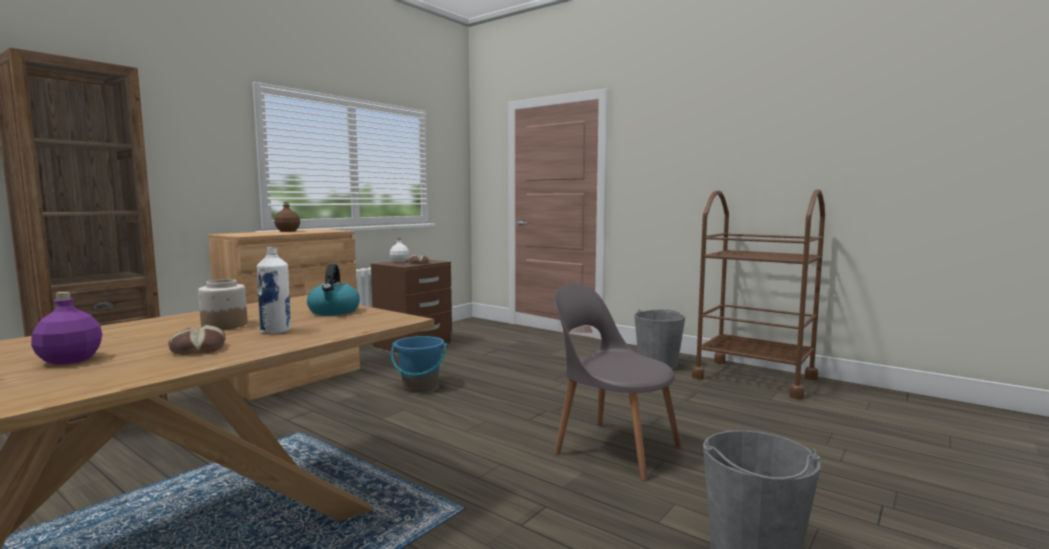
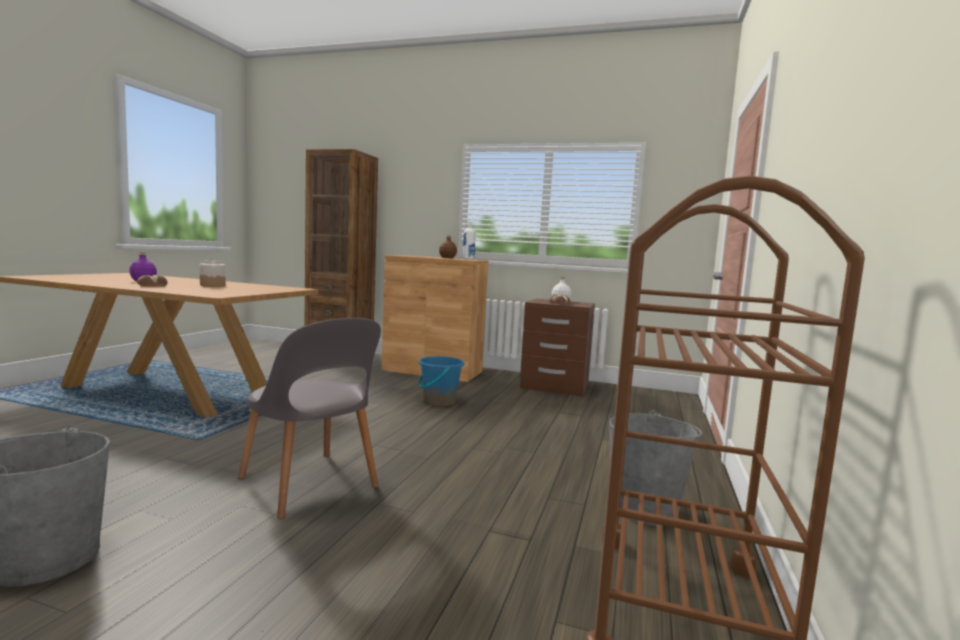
camera: 70 degrees right, 0 degrees up
(276, 331) = (190, 288): white bottle -> white bottle (468, 259)
(334, 311) = (250, 291): kettle -> none
(613, 447) = (310, 485): grey chair -> grey chair turned 120 degrees clockwise

